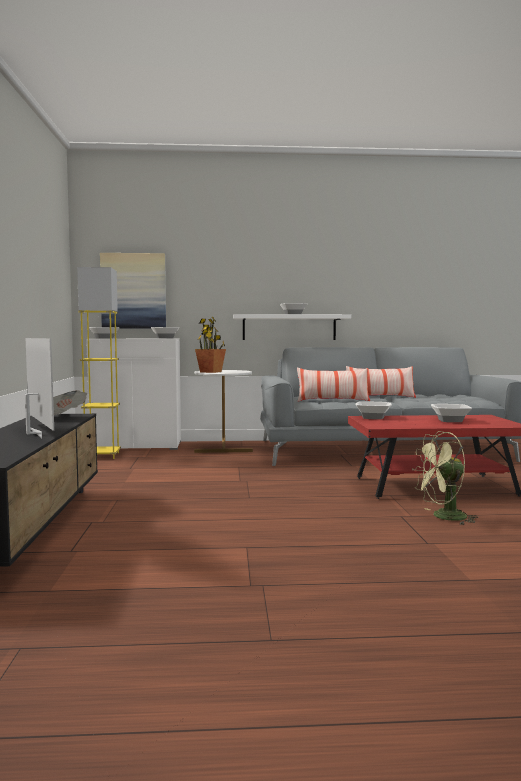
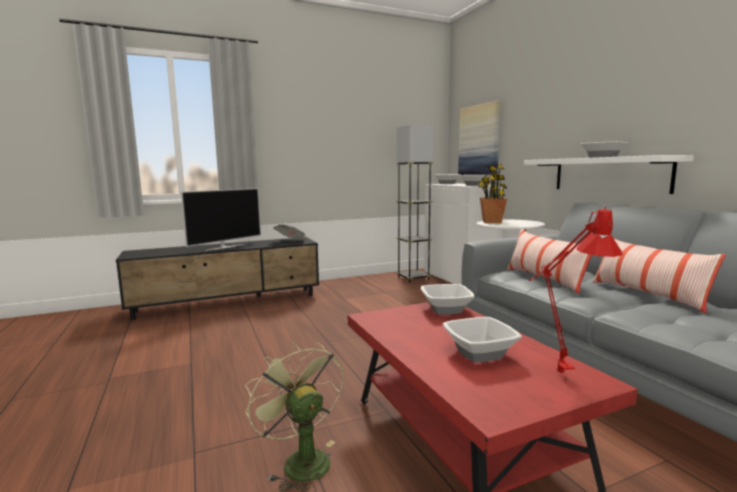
camera: 70 degrees right, 5 degrees up
(102, 456) = (413, 278): yellow floor lamp -> grey floor lamp
(472, 417) = (555, 370): none -> red table lamp

